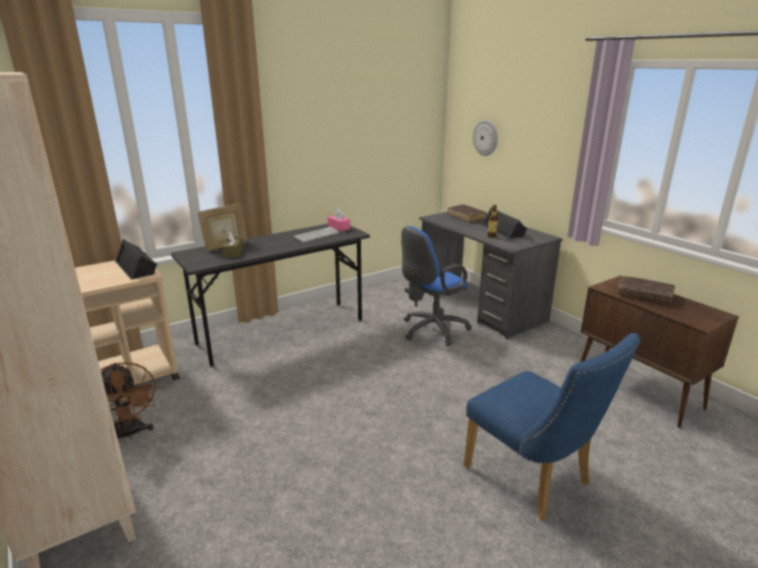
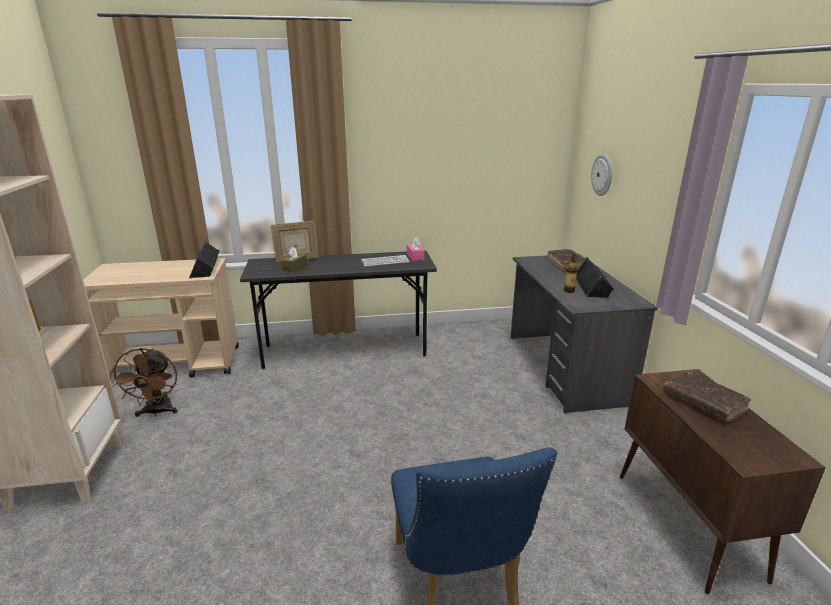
camera: 25 degrees right, 0 degrees up
(431, 330) = (487, 383): blue office chair -> none

